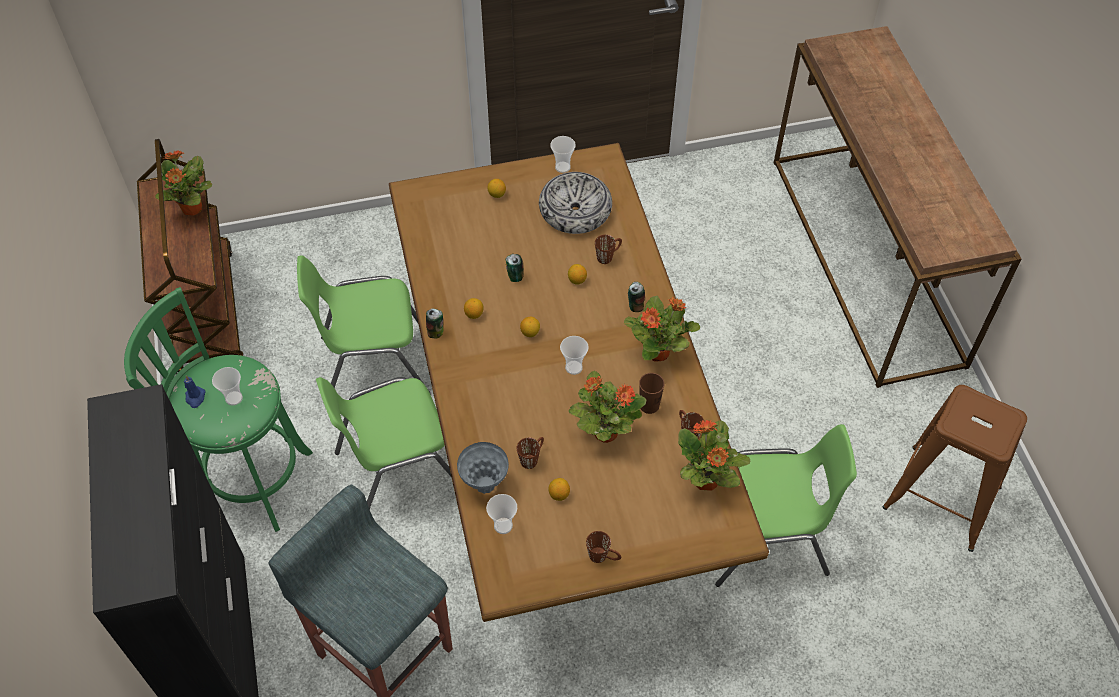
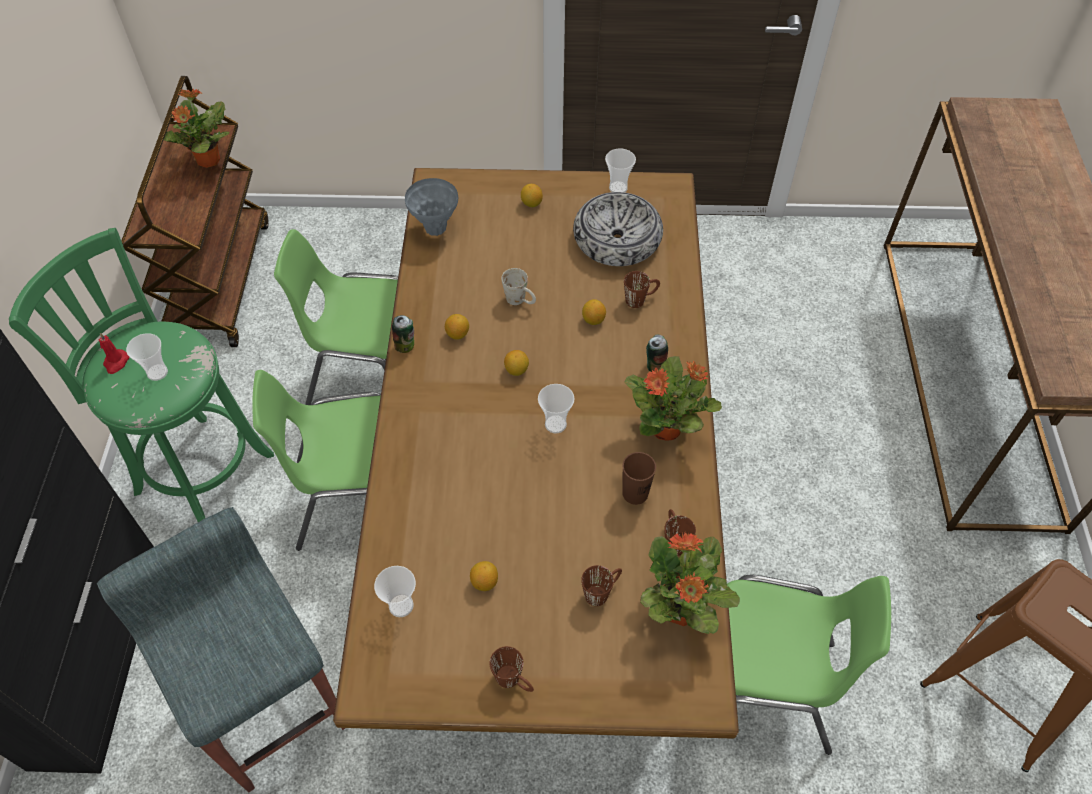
camera: 15 degrees right, 0 degrees up
(195, 398) = (116, 362): blue candle -> red candle
(484, 485) = (396, 547): grey vase -> grey vase (435, 229)
(515, 277) = (520, 301): can -> white mug
(532, 457) = (467, 525): brown mug -> brown mug (602, 591)
(605, 431) = (568, 514): potted plant -> none

